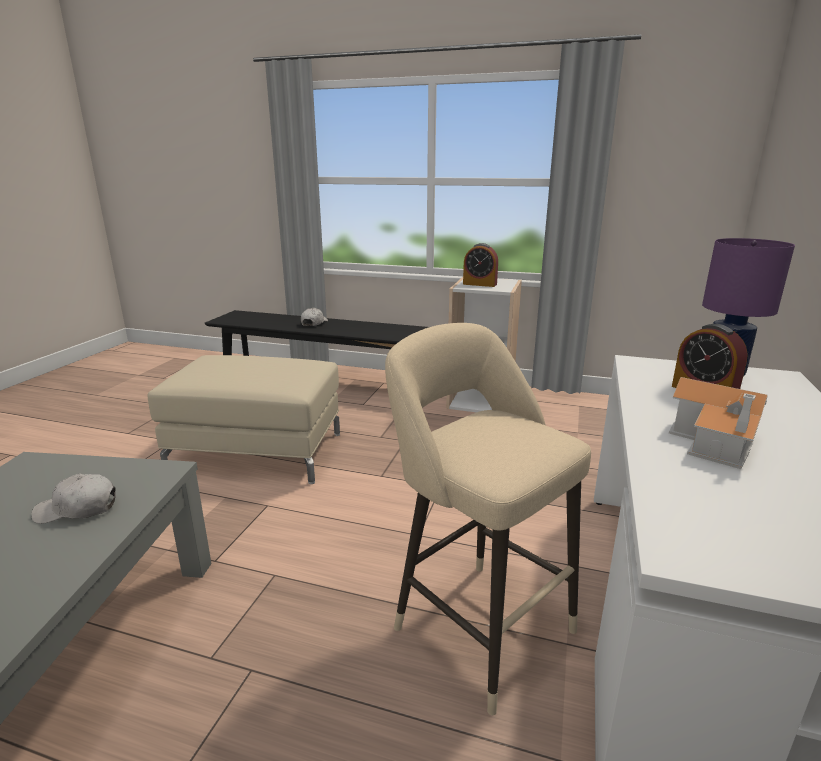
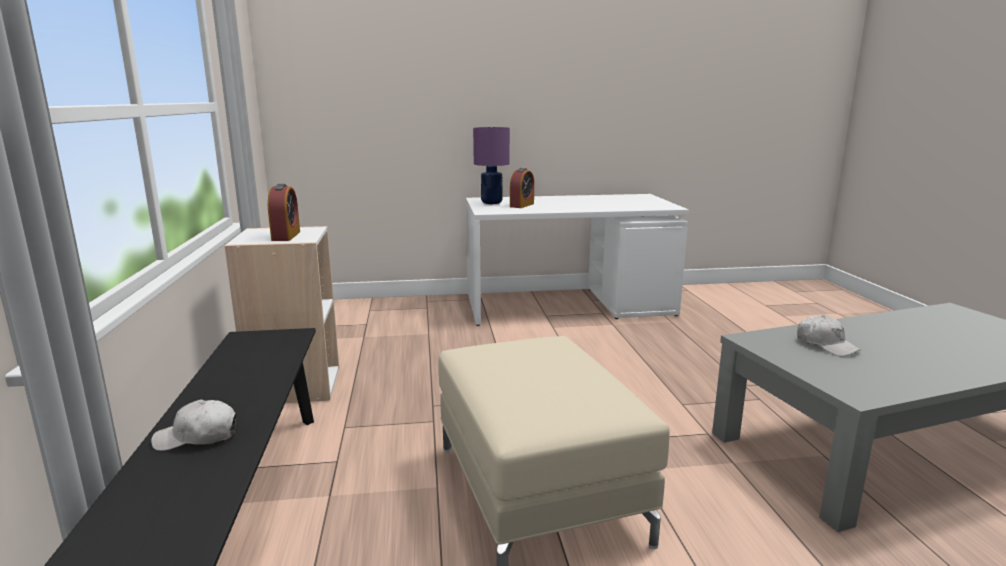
camera: 115 degrees left, 5 degrees down
(476, 623) = (629, 342): beige stool -> none
(715, 442) = (581, 205): toy house -> none

